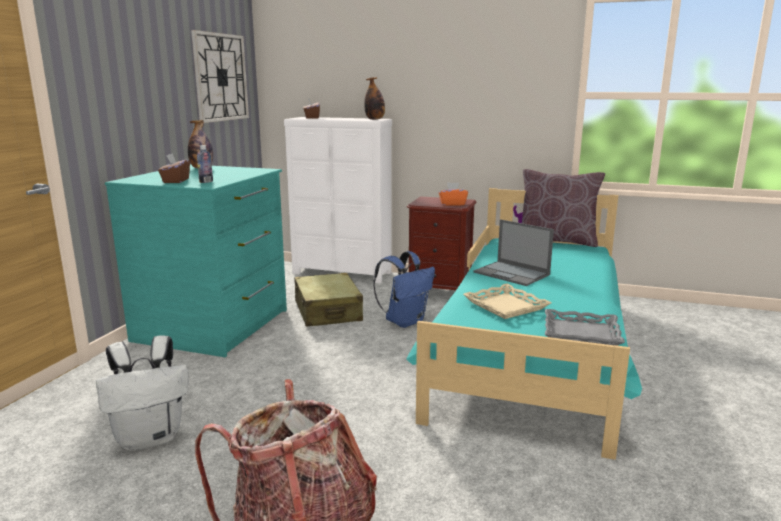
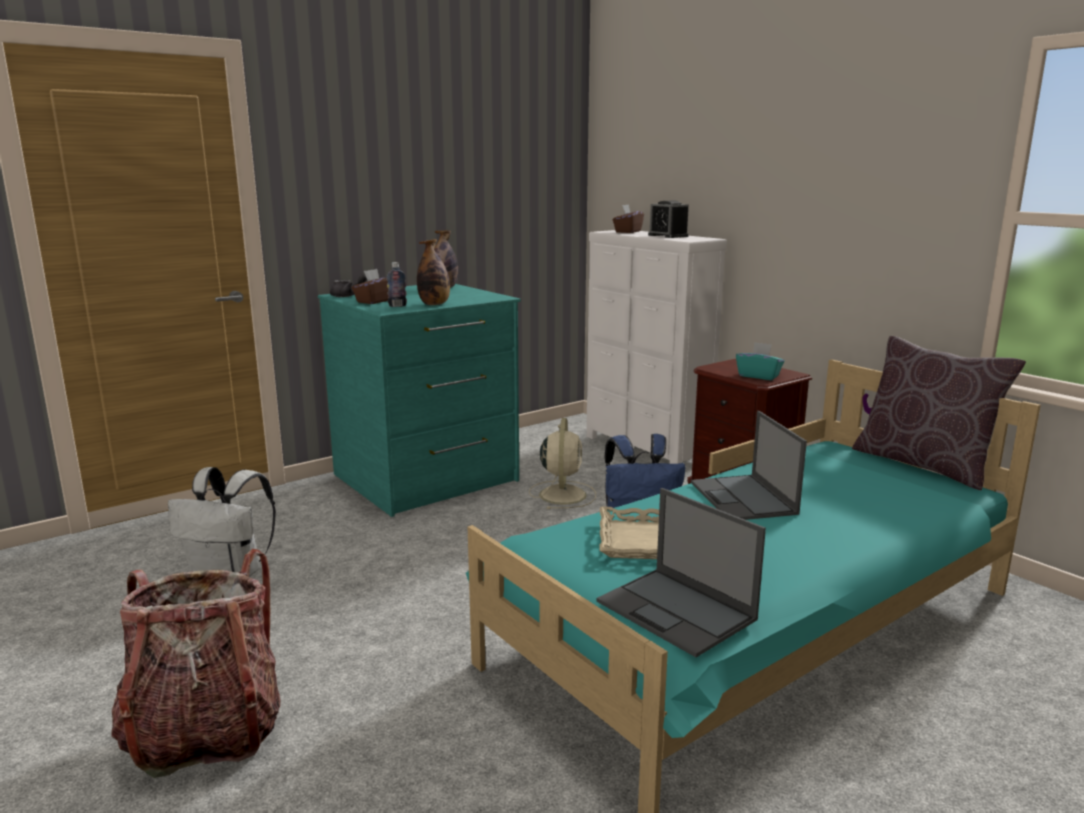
camera: 35 degrees right, 0 degrees up
(136, 180) = (347, 295): none -> grey teapot
(220, 77) = (519, 176): wall clock -> none
(328, 311) = (562, 494): beige suitcase -> beige fan
(349, 118) = (668, 236): none -> alarm clock
(375, 119) = (694, 239): bottle -> bottle (434, 304)
(452, 204) = (758, 376): orange tissue box -> turquoise tissue box
(581, 333) = (677, 611): grey tray -> laptop

